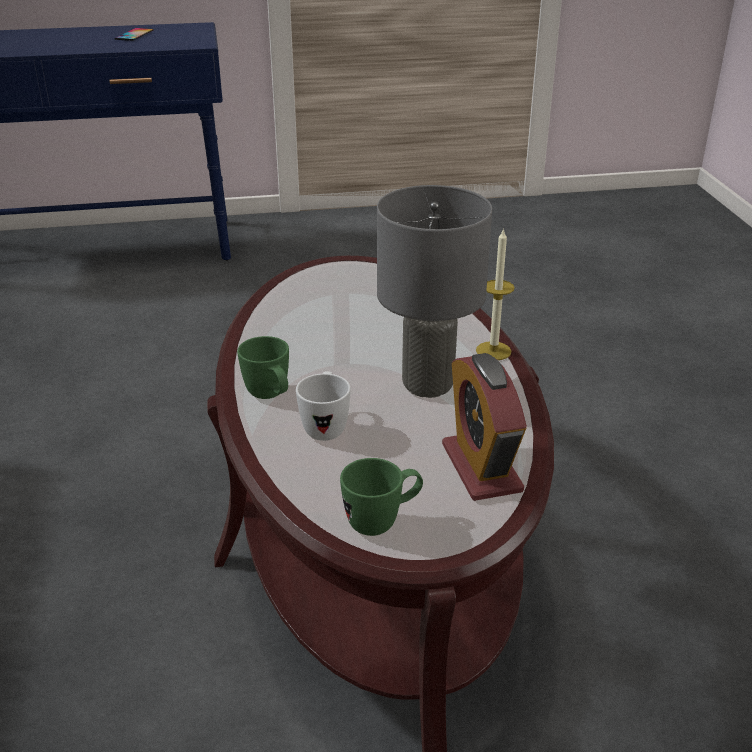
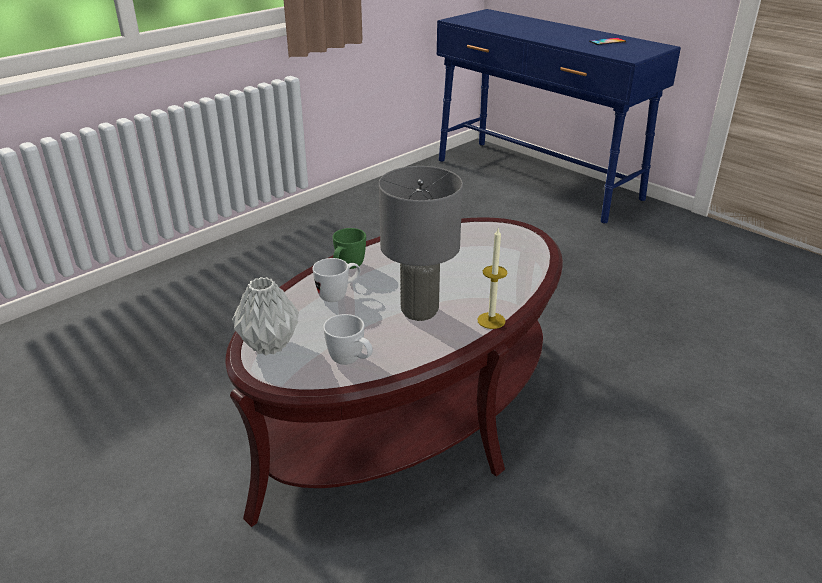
camera: 55 degrees right, 0 degrees up
(382, 521) = (268, 346): green mug -> grey vase
(481, 468) = (351, 361): alarm clock -> white mug

